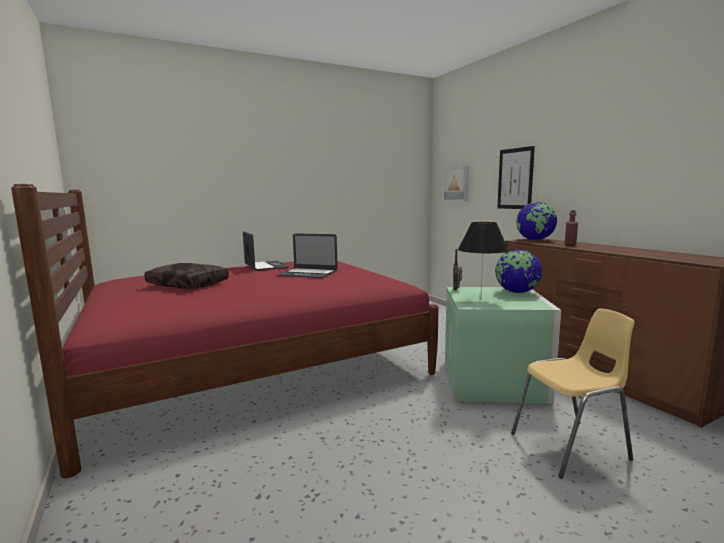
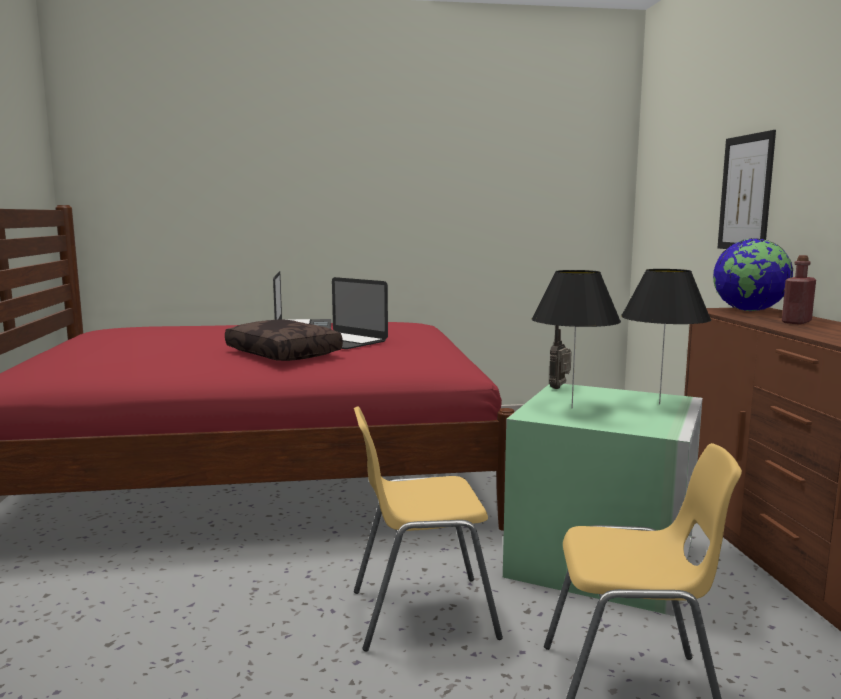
camera: 20 degrees right, 0 degrees up
(189, 284) = (165, 342): brown pillow -> brown pillow (285, 353)
(432, 430) = (421, 613): none -> yellow chair
(456, 184) = (666, 202): picture -> none
(517, 292) = (659, 404): globe -> black table lamp

